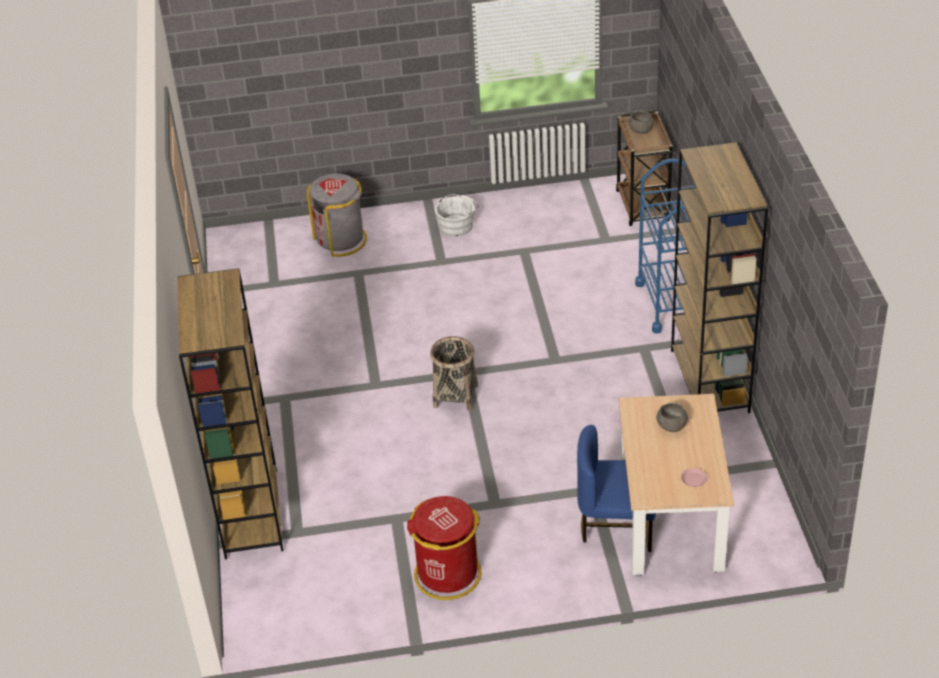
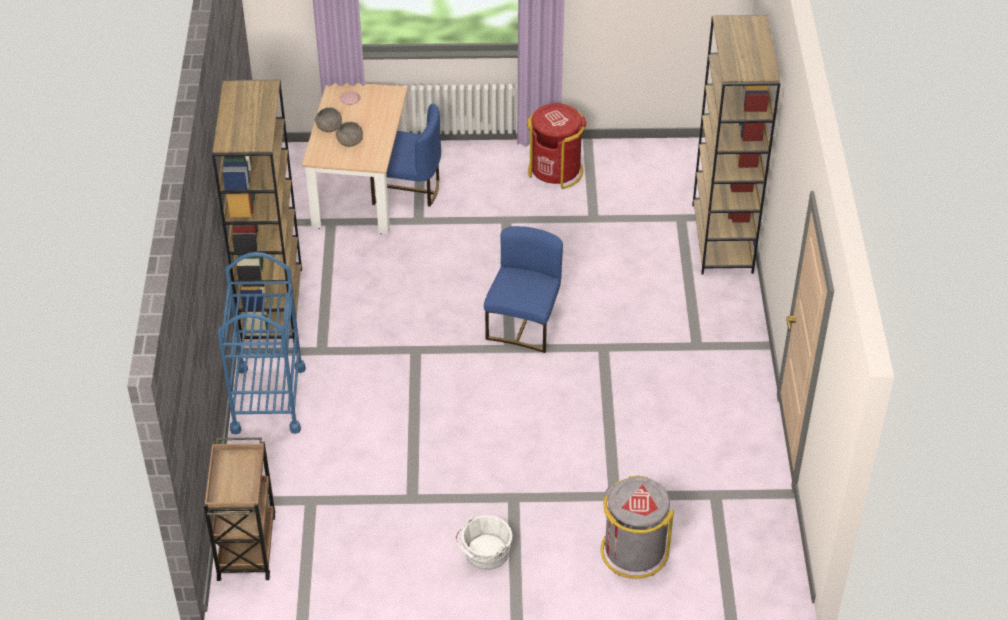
camera: 175 degrees left, 5 degrees up
(455, 396) = (524, 324): basket -> blue chair
(641, 130) = (235, 488): grey bowl -> grey bowl (329, 128)

